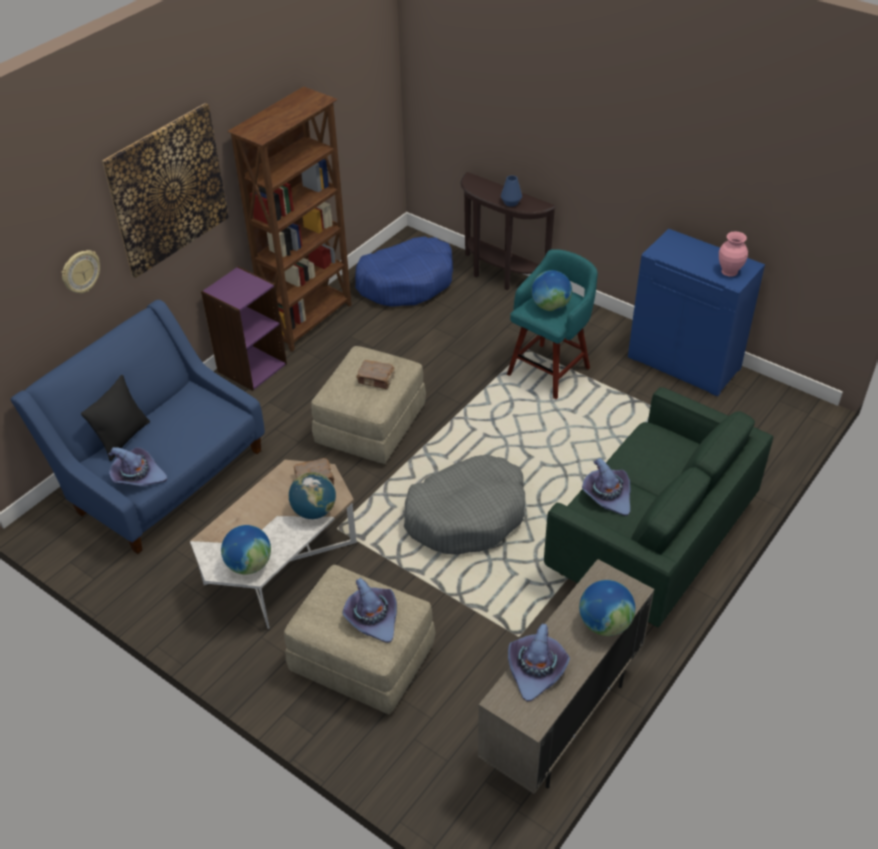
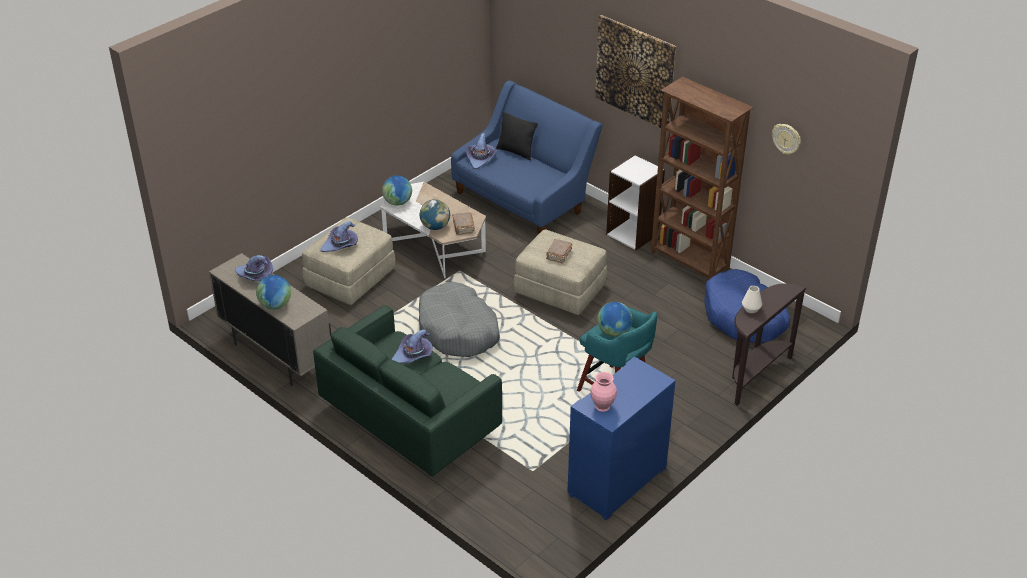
camera: 95 degrees right, 5 degrees down
(80, 272) = (570, 61): wall clock -> wall clock (786, 139)
(251, 367) = (633, 234): purple bookcase -> white bookcase
(511, 202) = (751, 309): blue vase -> white vase

